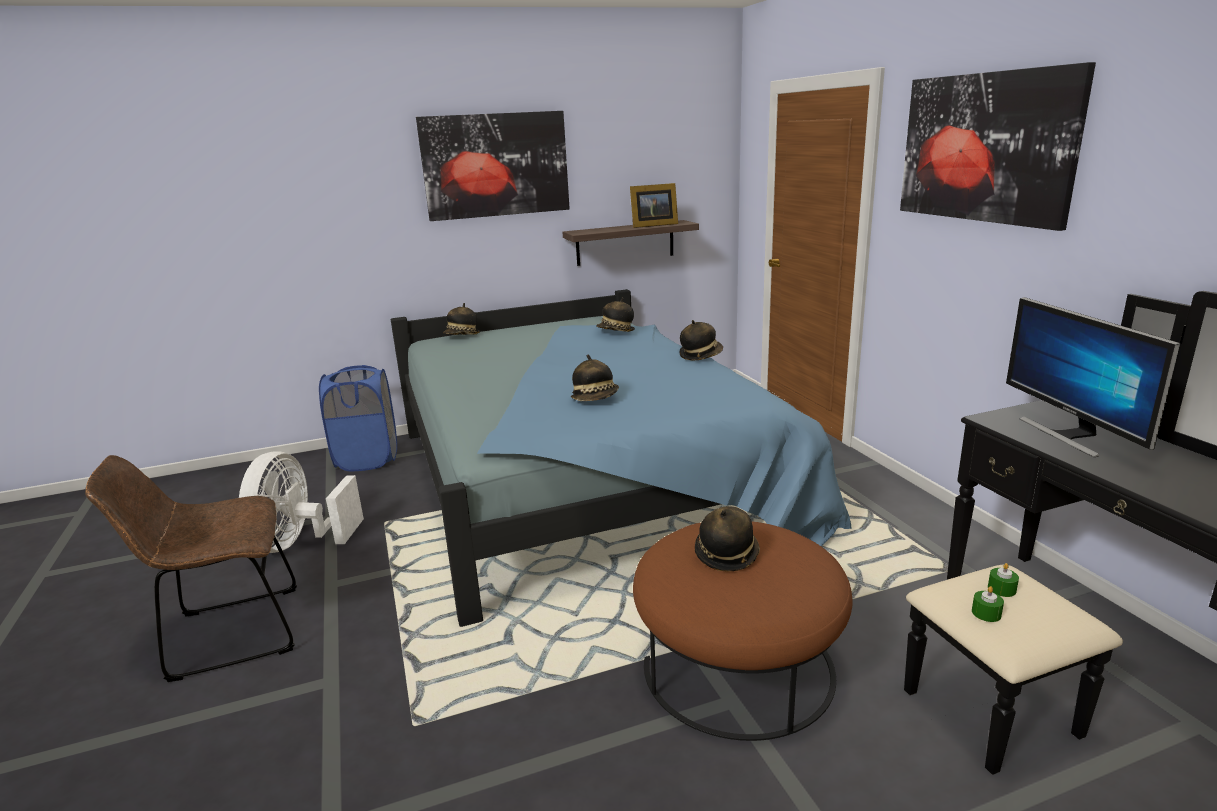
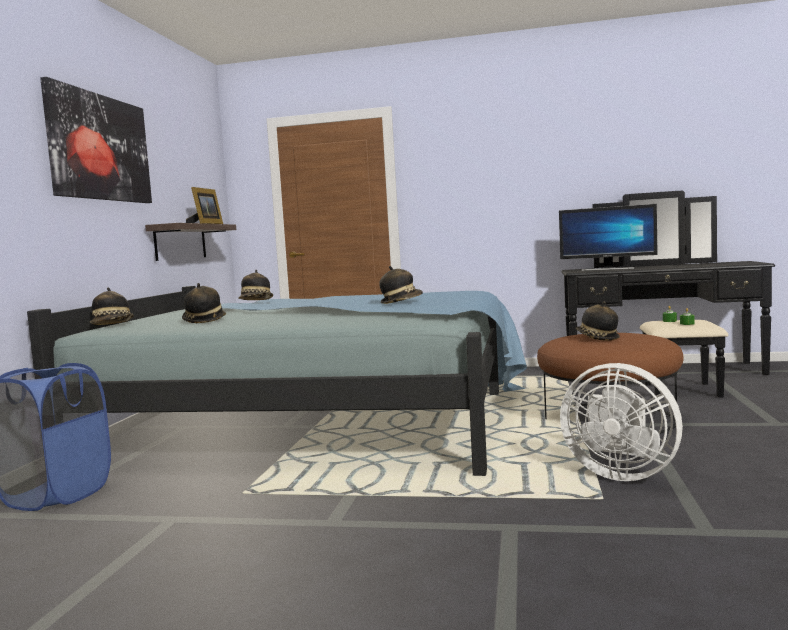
camera: 60 degrees left, 15 degrees down
(228, 635) = (360, 577): brown chair -> none
(299, 543) = (204, 536): white fan -> white fan (620, 473)
(700, 355) = (365, 293): hat -> hat (204, 321)
(985, 147) = (485, 147): picture -> none

